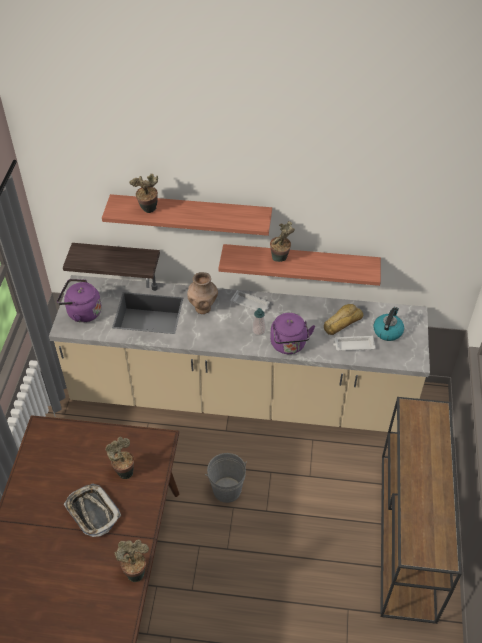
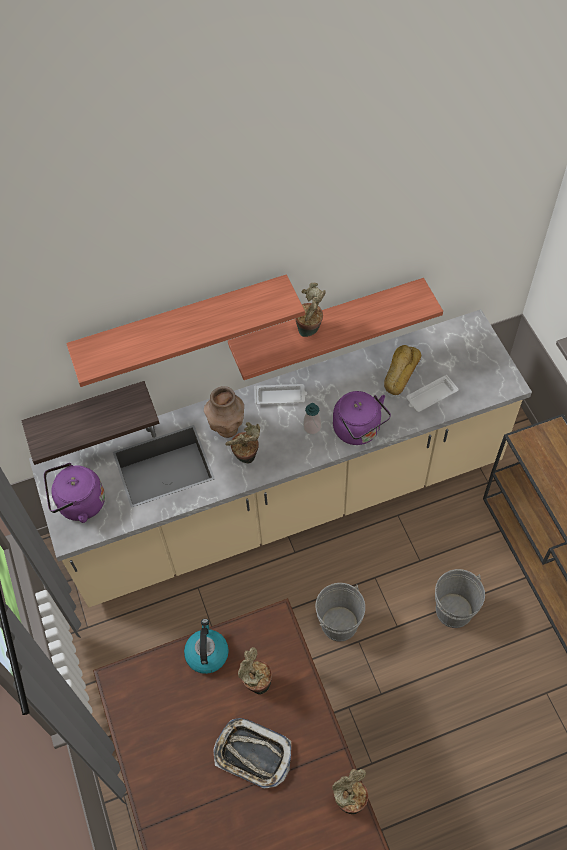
camera: 25 degrees left, 10 degrees up
(148, 210) = (133, 345): potted plant -> potted plant (246, 458)
(313, 520) = (454, 610): none -> grey bucket
(387, 331) = (457, 360): kettle -> kettle (207, 653)

